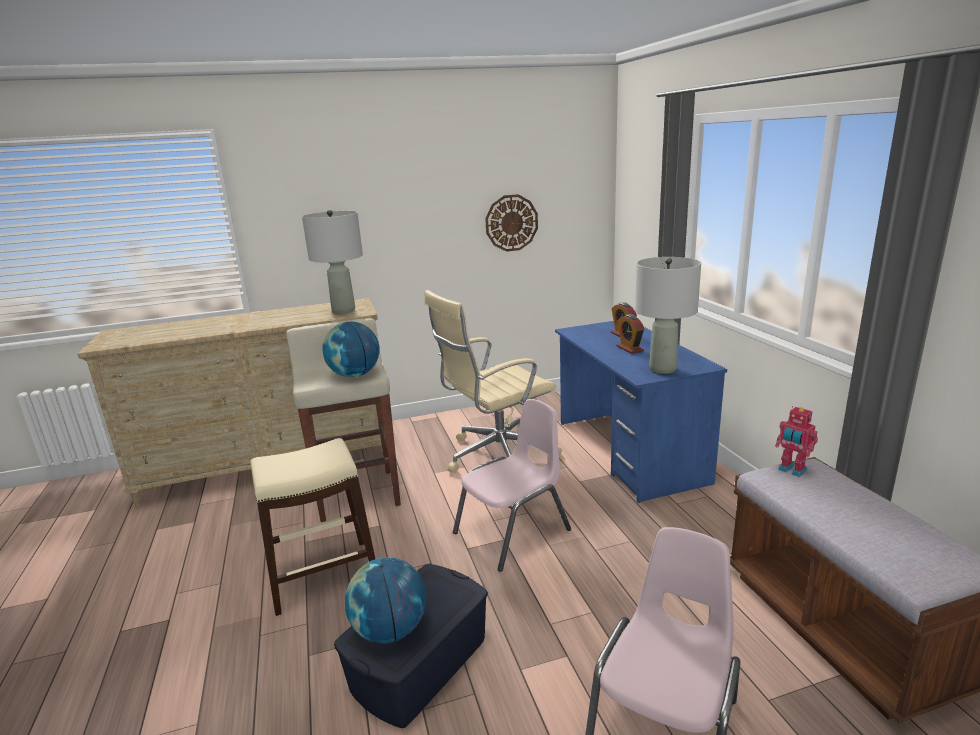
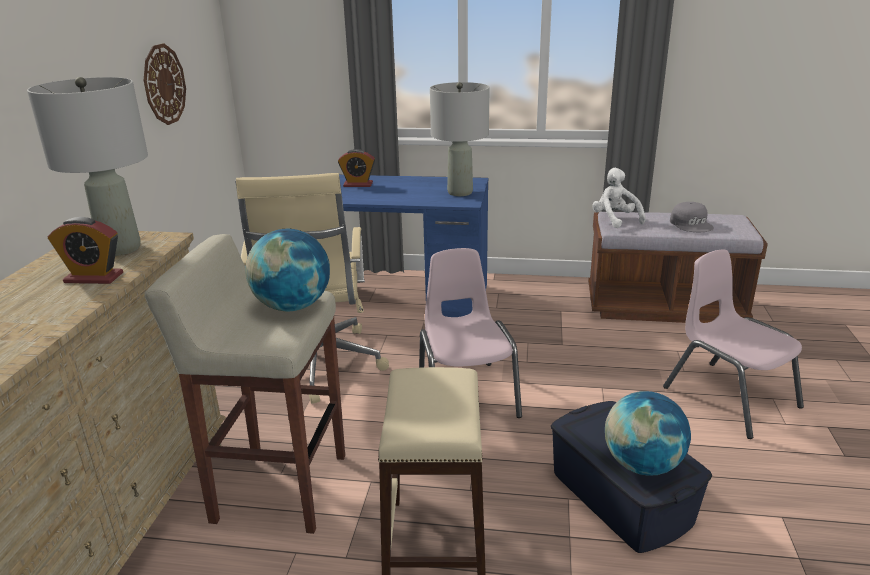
camera: 65 degrees left, 5 degrees up
(629, 348) = (396, 190): alarm clock -> alarm clock (94, 278)
(791, 470) = (615, 220): toy robot -> white plush toy
(868, 526) = (691, 224): none -> grey cap

